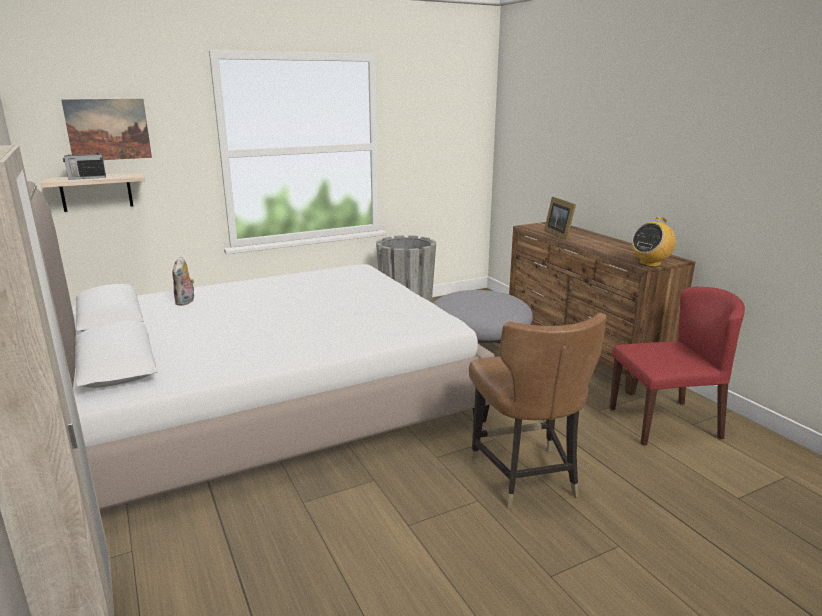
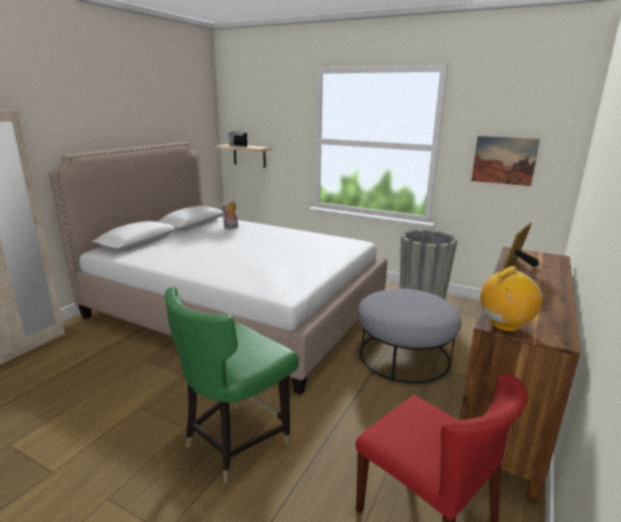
camera: 55 degrees right, 0 degrees up
(108, 129) = (258, 119): picture -> picture (504, 160)
(525, 476) = (235, 442): brown chair -> green chair
(650, 263) = (504, 325): radio -> radio turned 135 degrees clockwise

